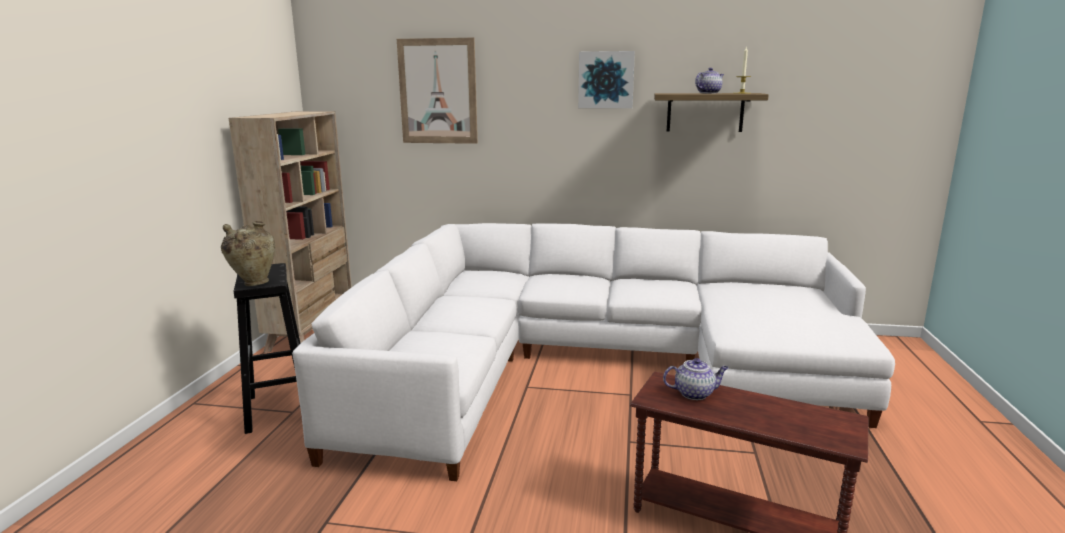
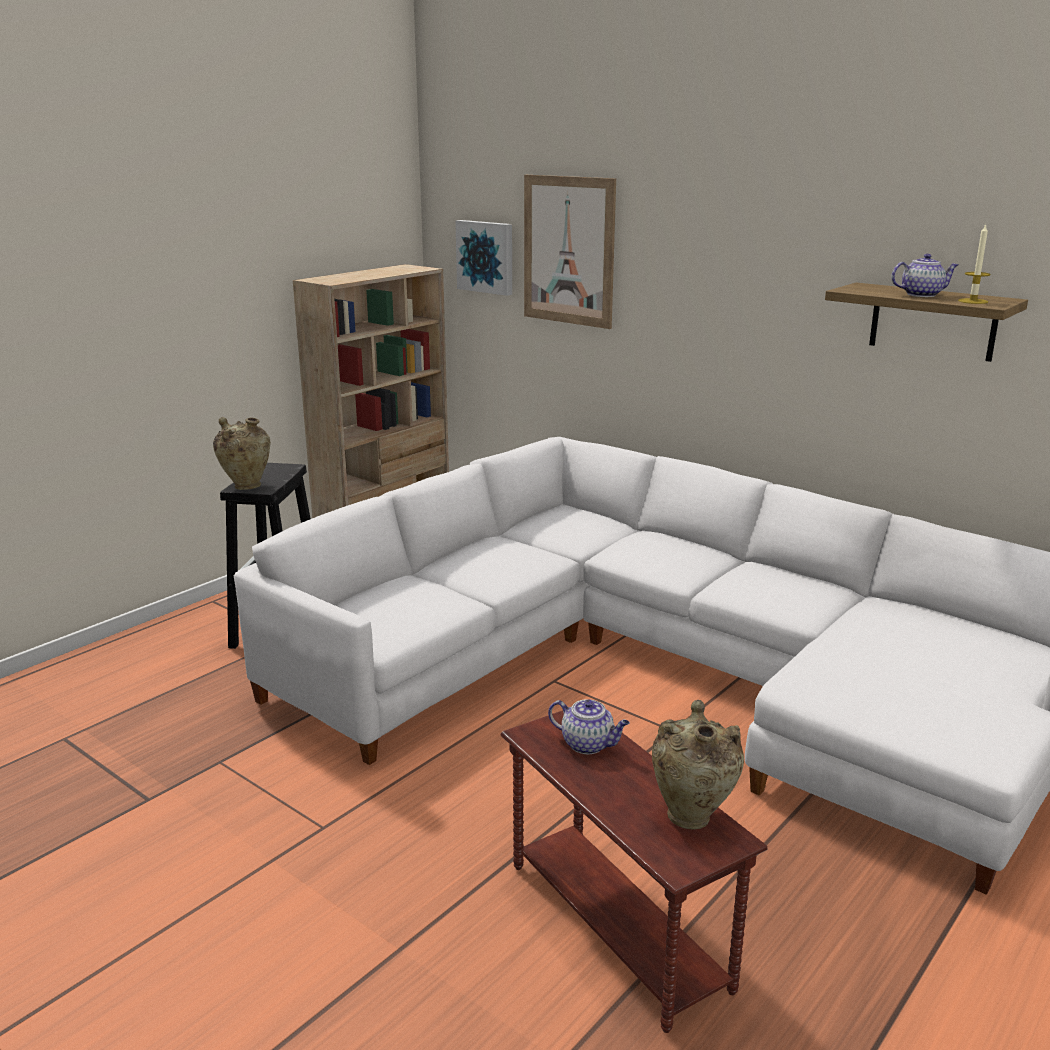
camera: 30 degrees right, 5 degrees up
(606, 80) = (786, 254): picture -> picture (486, 257)
(810, 413) = (692, 815): none -> beige vase

